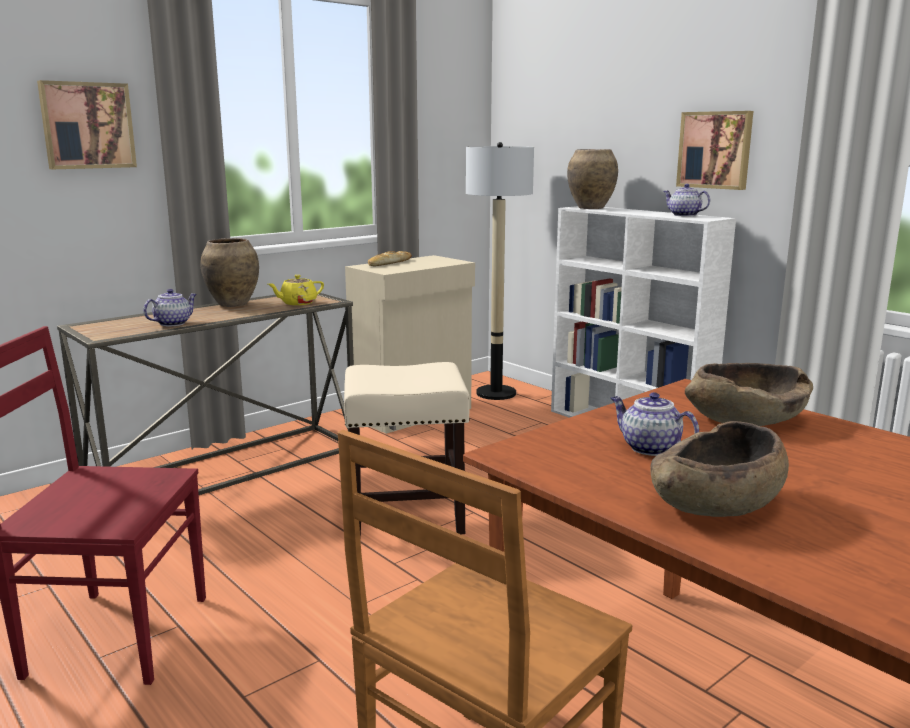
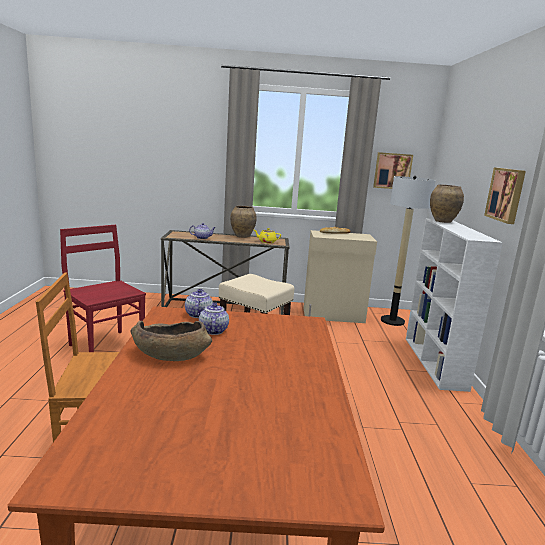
camera: 40 degrees right, 0 degrees up
(87, 125) = (201, 150): picture -> picture (392, 171)
(683, 215) = (474, 234): teapot -> teapot (198, 314)
(746, 419) = (289, 339): brown bowl -> none

